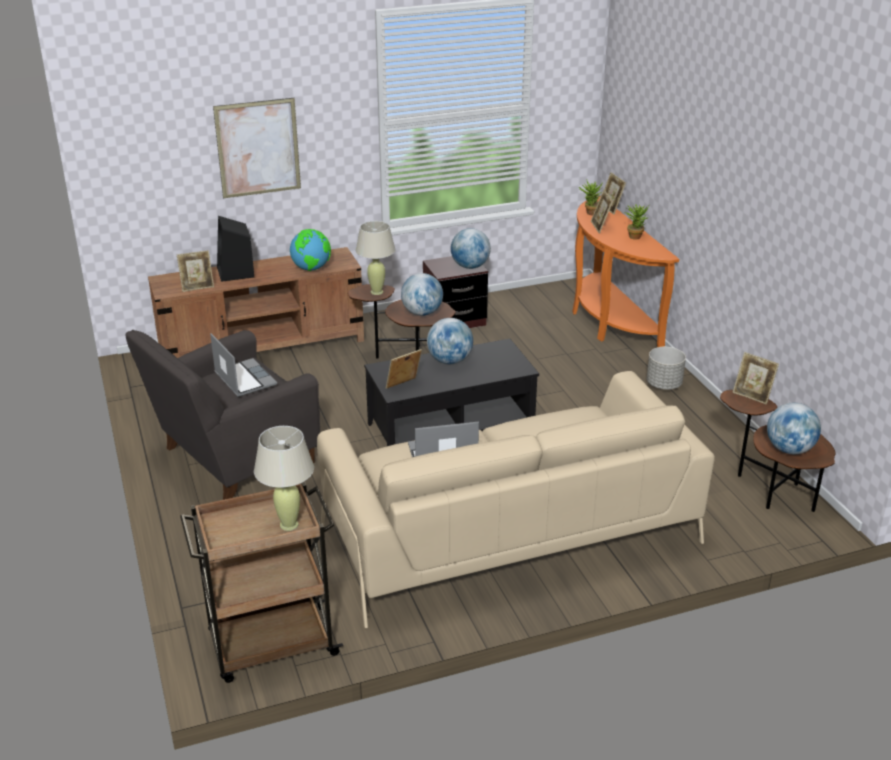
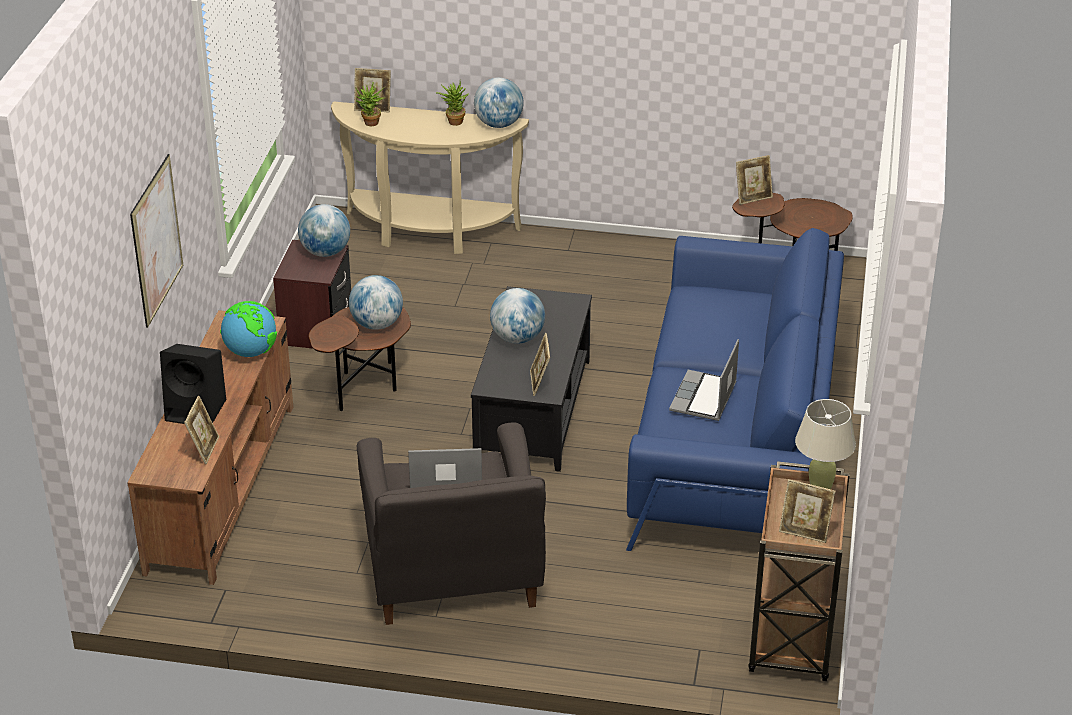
camera: 60 degrees left, 5 degrees up
(377, 292) = (338, 329): beige table lamp -> none
(509, 532) = (736, 438): beige sofa -> blue sofa
(600, 227) = (410, 131): picture frame -> picture frame (804, 531)
(609, 321) = (428, 232): orange console table -> beige console table
(664, 384) = (578, 252): grey planter -> none
(789, 449) = (816, 223): globe -> globe (499, 124)

